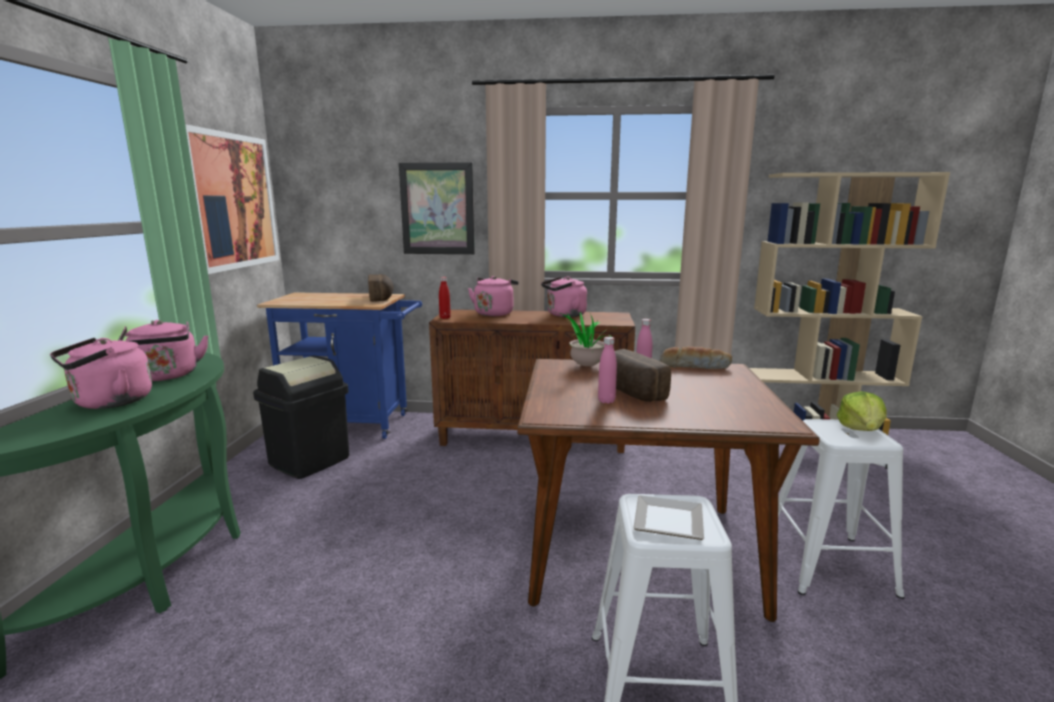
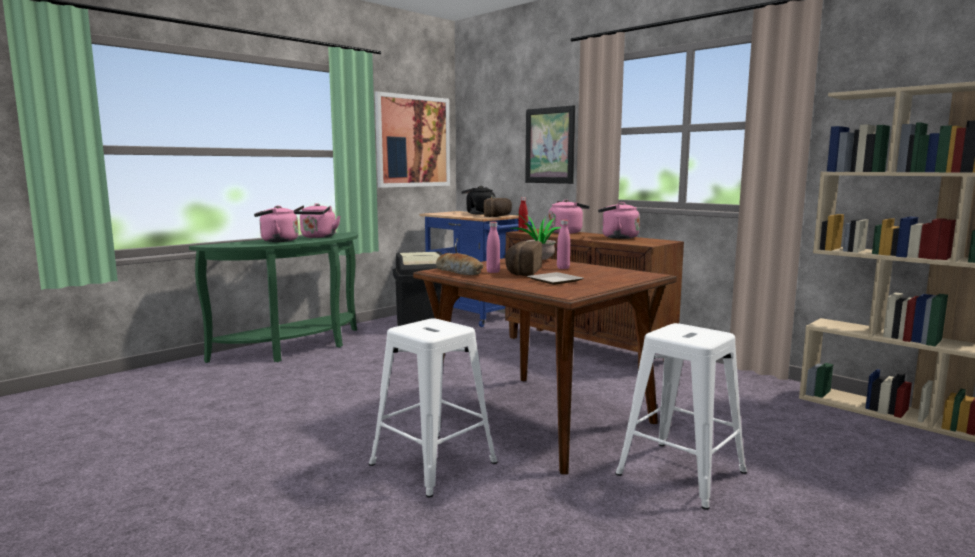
camera: 40 degrees right, 5 degrees down
(341, 296) = (478, 214): none -> black kettle
(670, 522) = (424, 328): plate -> plate (554, 281)
(694, 366) = (622, 270): bread -> bread (460, 272)
(861, 429) = (705, 334): lettuce -> none

